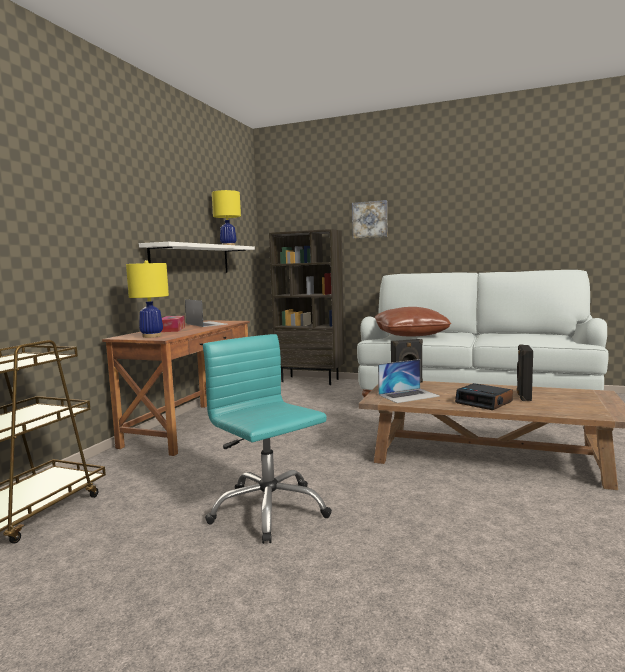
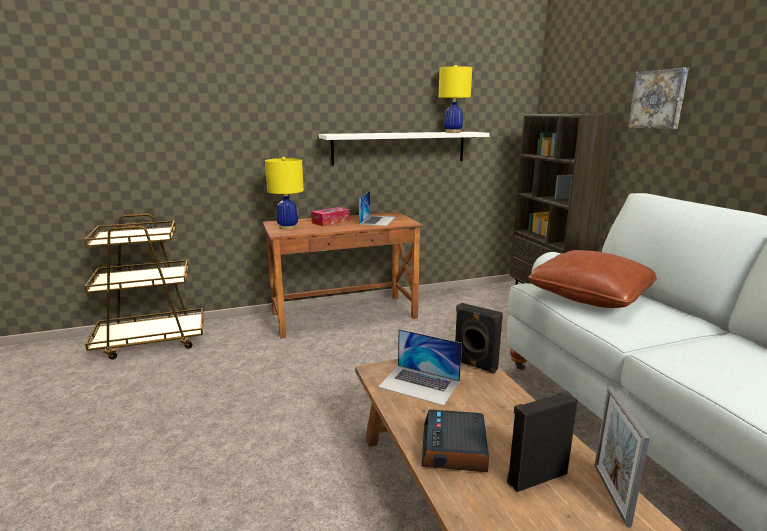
camera: 50 degrees right, 10 degrees up
(268, 510) = (211, 427): turquoise office chair -> none
(547, 390) = (611, 494): none -> picture frame

